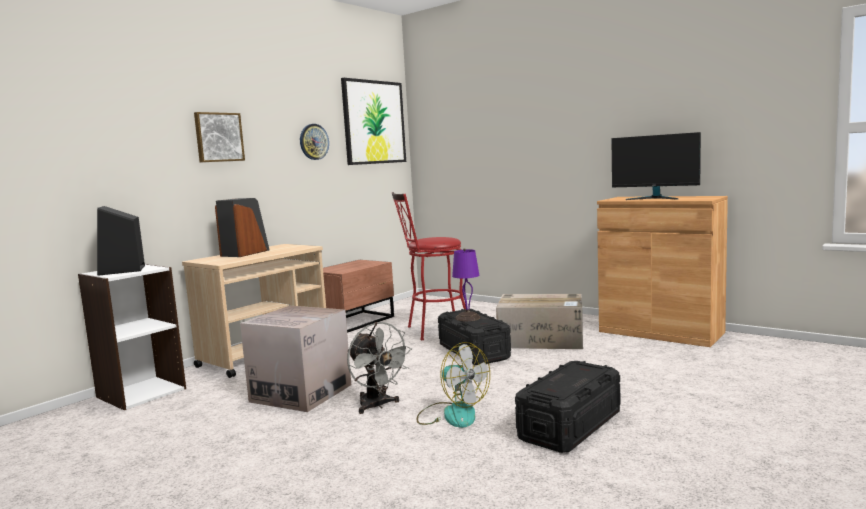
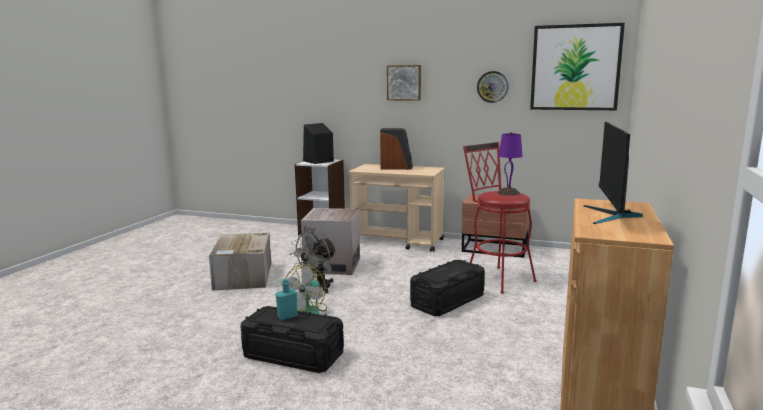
camera: 70 degrees right, 5 degrees up
(467, 318) = (447, 269): purple table lamp -> purple table lamp (508, 193)
(542, 339) = (507, 325): cardboard box -> cardboard box (243, 276)
(560, 380) = (287, 316): none -> turquoise bottle

